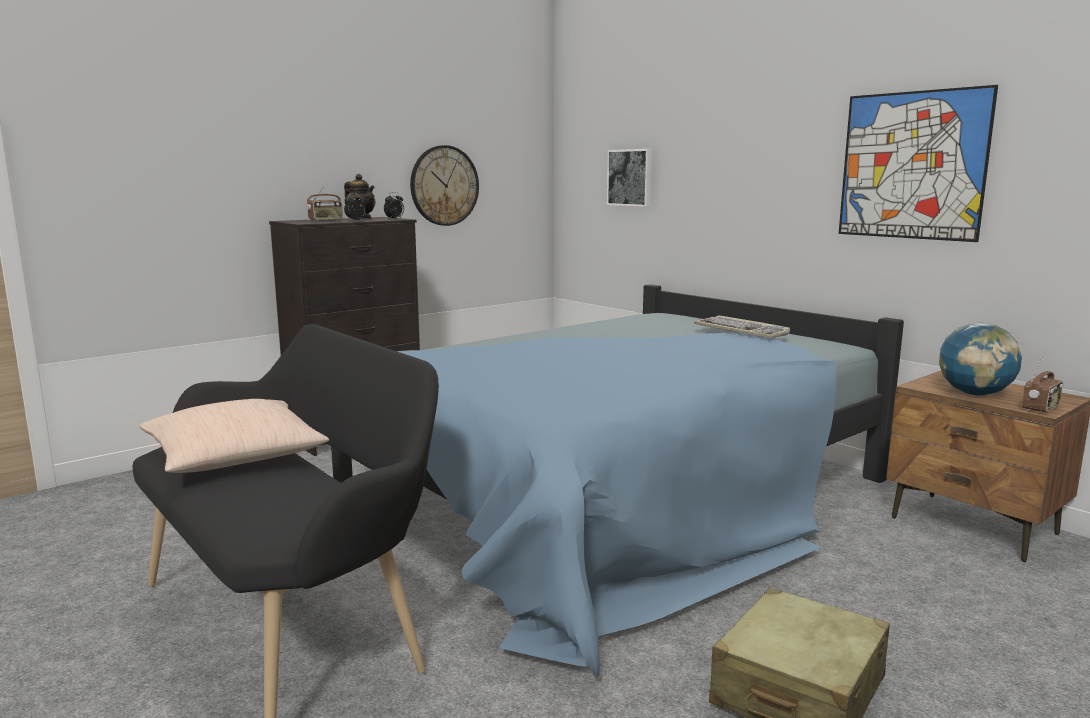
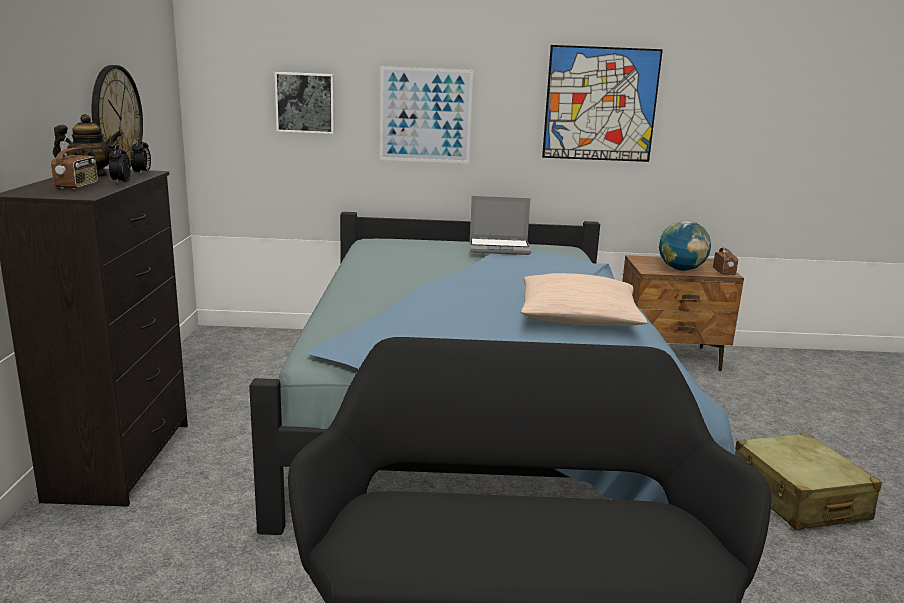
camera: 50 degrees left, 5 degrees up
(235, 457) = (441, 522): beige pillow -> beige pillow (578, 318)
(724, 186) = (425, 115): none -> picture
(742, 331) = (500, 248): keyboard -> laptop

